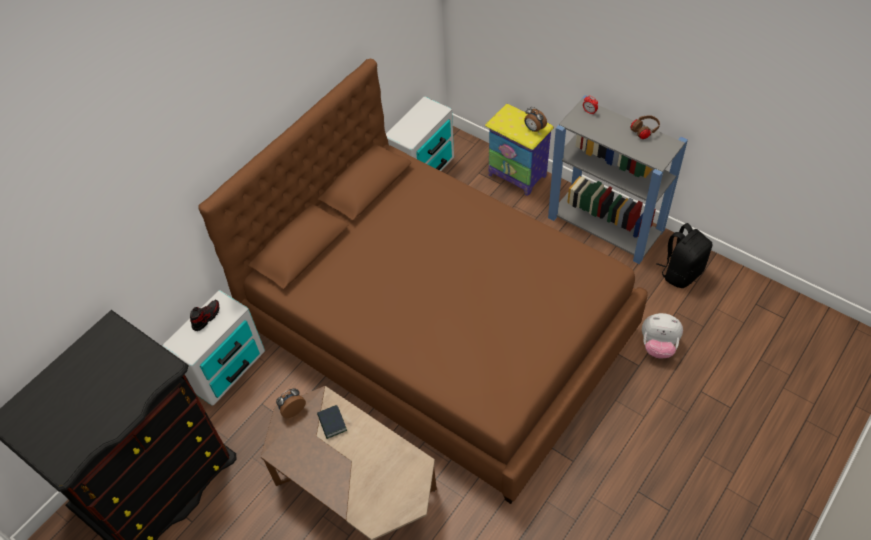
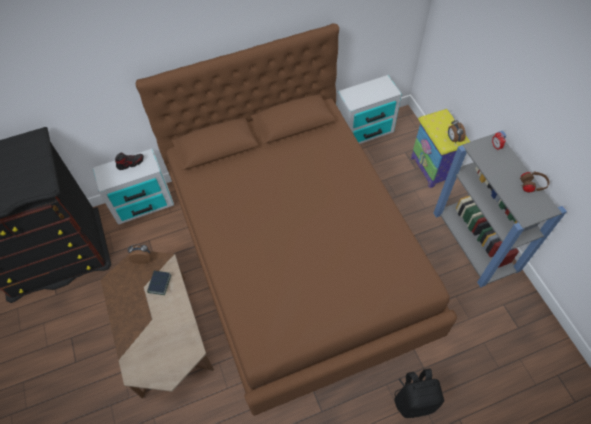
camera: 30 degrees right, 5 degrees up
(658, 346) = (450, 362): plush toy -> none
(681, 272) = (510, 313): black backpack -> black backpack (414, 400)

